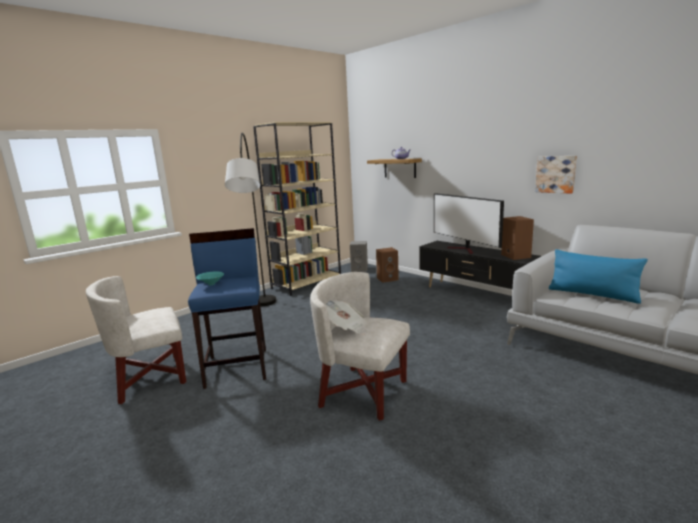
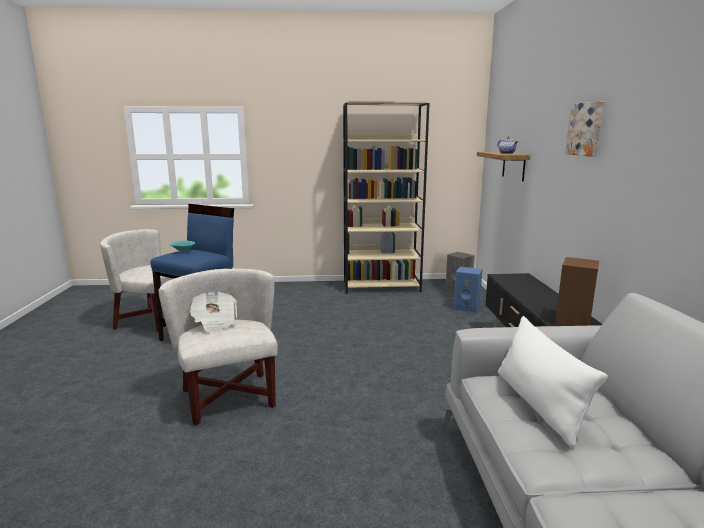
camera: 40 degrees right, 0 degrees up
(263, 319) = (287, 305): grey floor lamp -> none
(388, 279) = (467, 308): brown speaker -> blue speaker
(464, 250) = (528, 293): television -> none
(556, 174) = (647, 200): picture -> picture (586, 129)
(592, 294) = (538, 405): blue pillow -> white pillow

